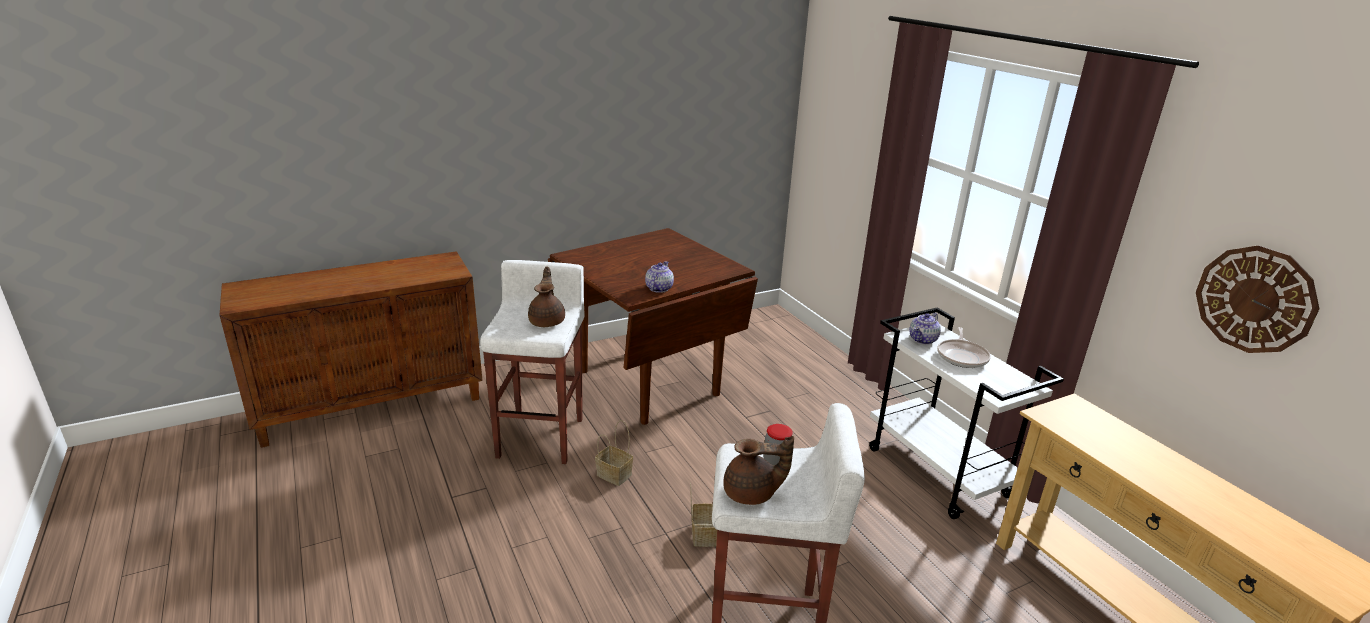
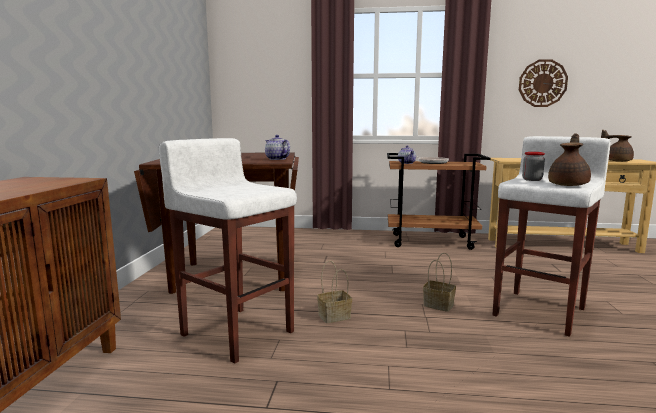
camera: 55 degrees left, 15 degrees down
(547, 321) = (246, 186): brown teapot -> brown teapot (616, 161)
(939, 473) = (432, 241): white cart -> brown cart

